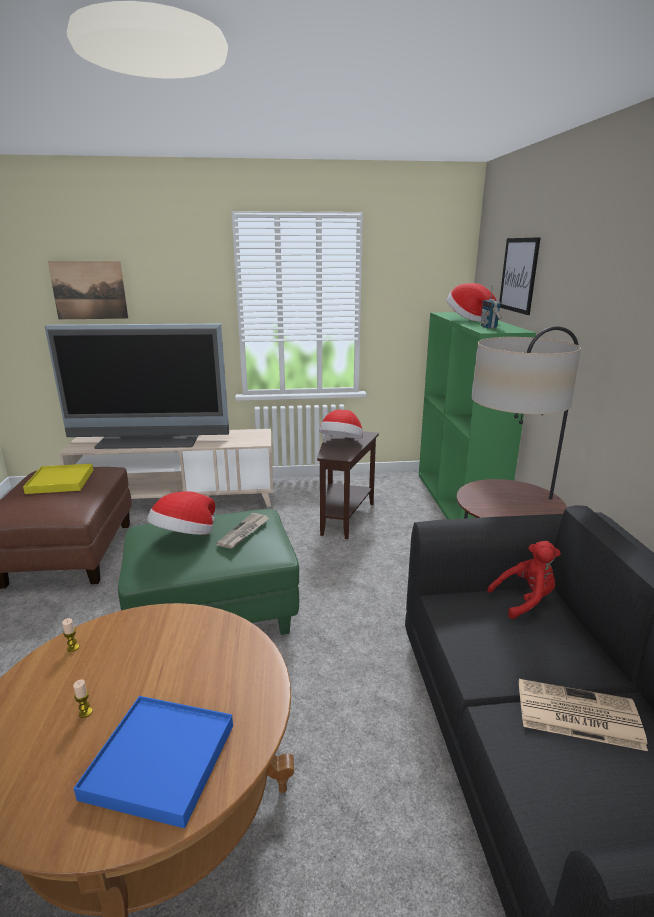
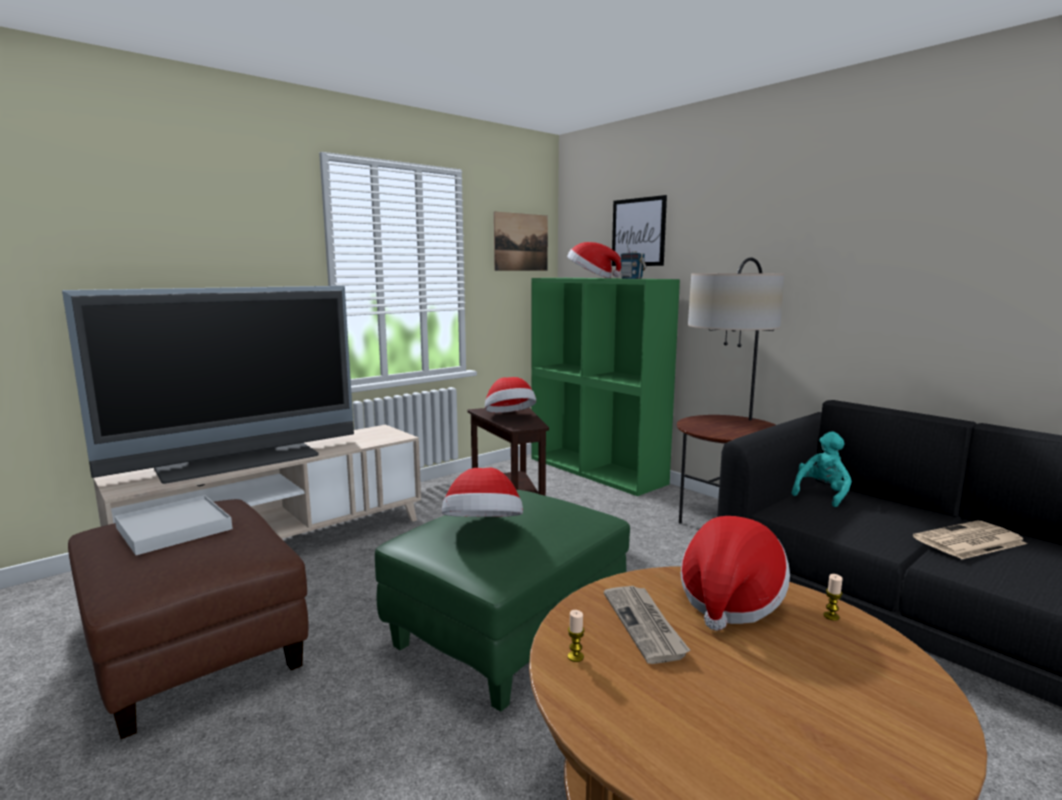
camera: 35 degrees left, 10 degrees down
(61, 481) = (174, 528): yellow tray -> white tray
(85, 712) = (713, 695): candle -> candle (831, 616)
(89, 290) = (106, 244): picture -> picture (521, 242)
(161, 760) = (852, 686): blue tray -> none
(216, 658) = (730, 601): none -> hat
(244, 532) = (540, 508): newspaper -> newspaper (645, 625)
(525, 600) = (821, 494): red plush toy -> turquoise plush toy

